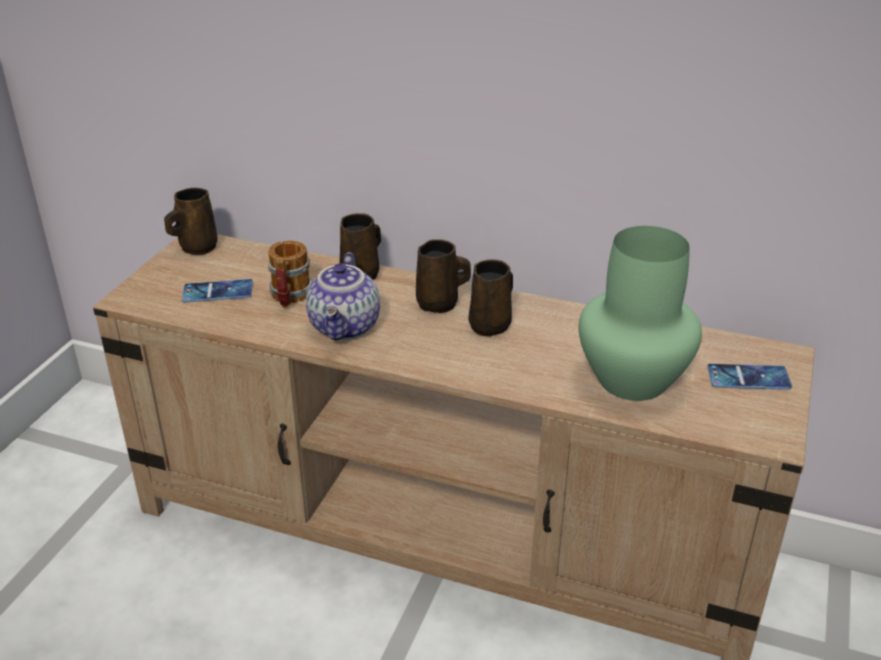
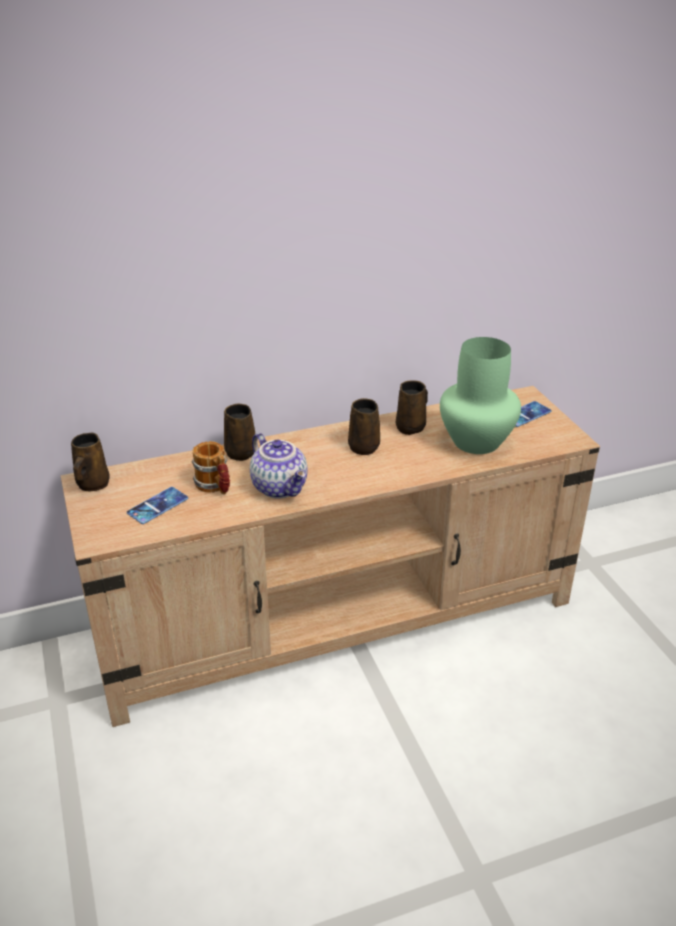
camera: 40 degrees left, 0 degrees up
(440, 304) = (316, 447): brown mug -> brown mug (411, 427)

